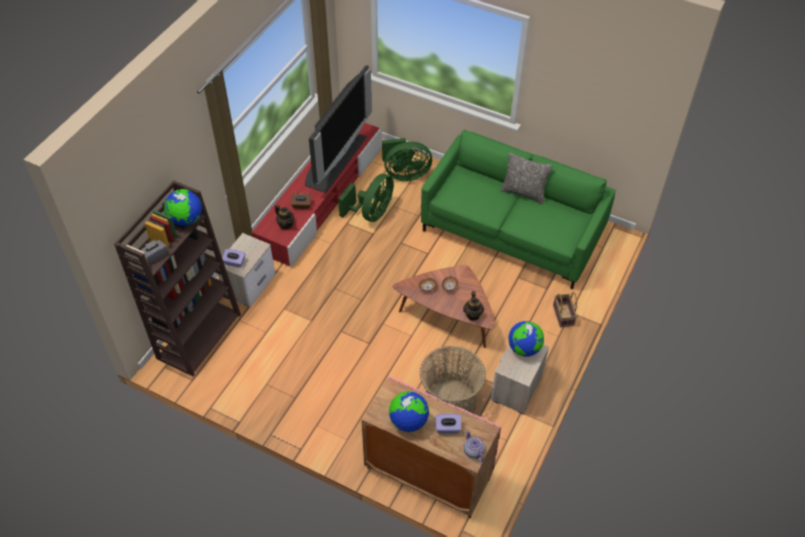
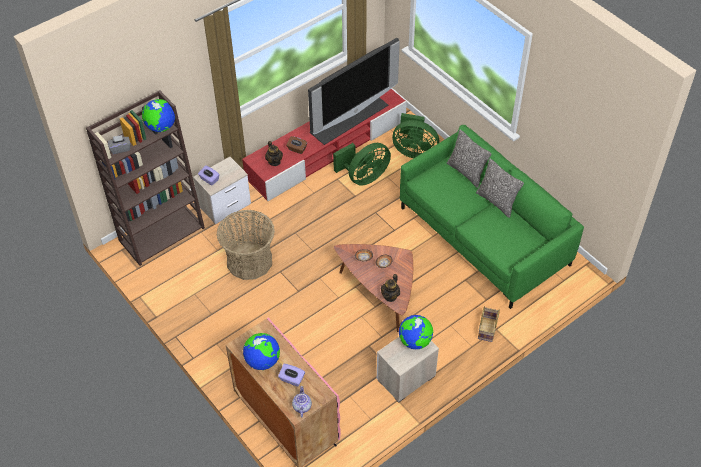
camera: 25 degrees right, 0 degrees up
(450, 401) = (339, 367): basket -> basket (249, 261)
(481, 175) = (466, 172): none -> pillow

